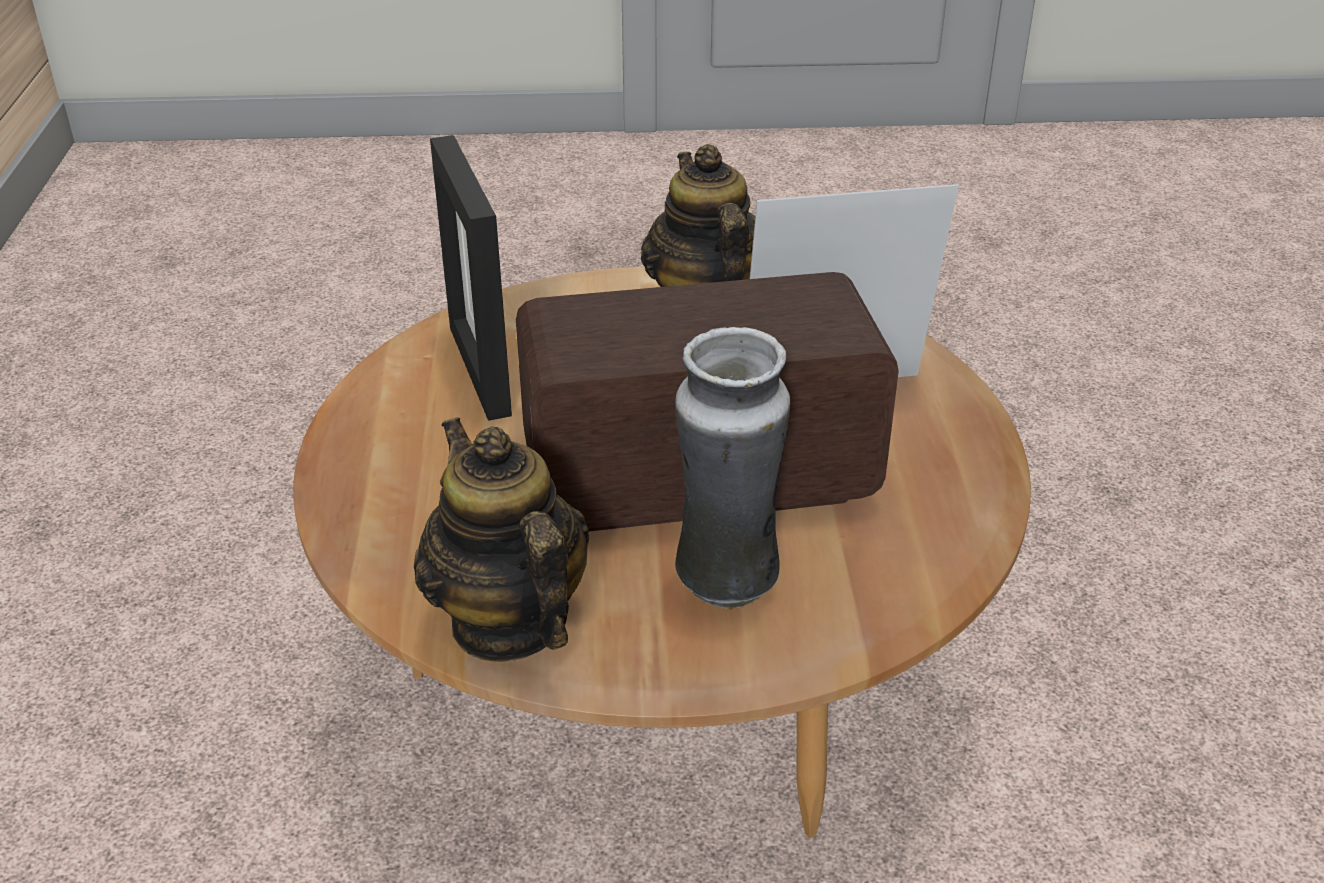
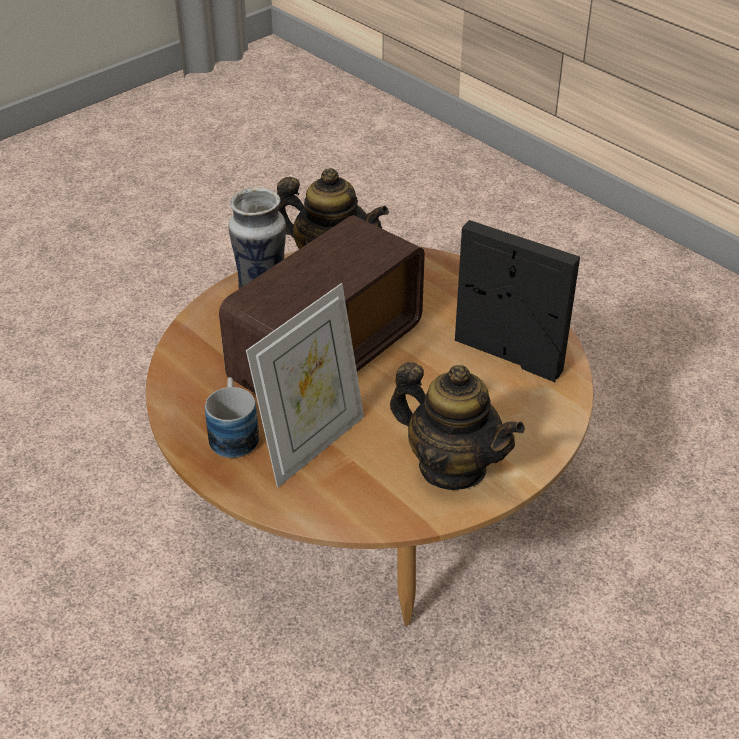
camera: 140 degrees right, 5 degrees up
(920, 449) = (234, 433): none -> mug

